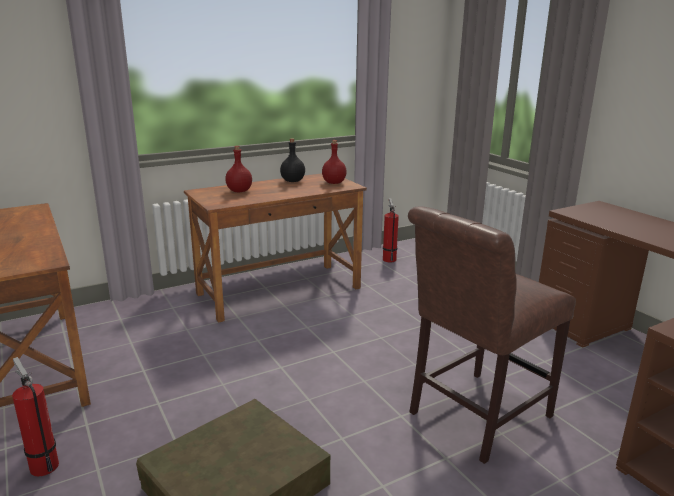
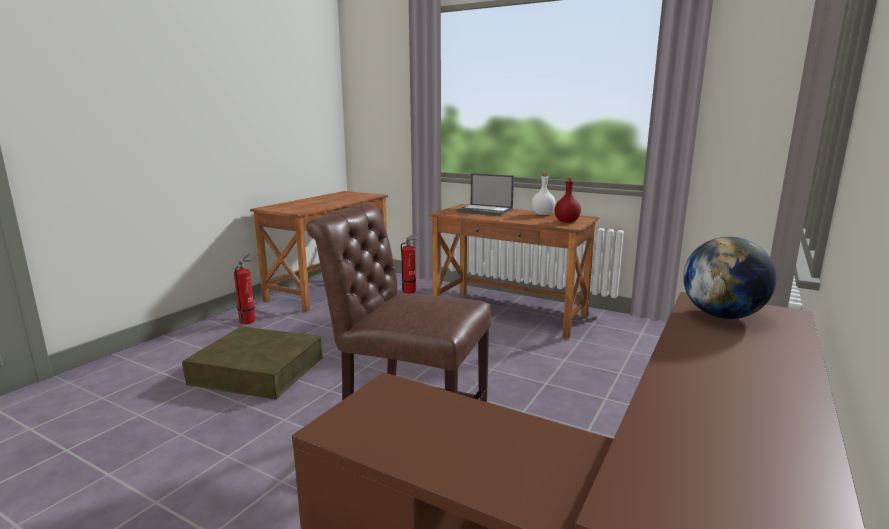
camera: 60 degrees right, 5 degrees down
(239, 191) = (485, 210): red bottle -> laptop
(292, 181) = (542, 214): black bottle -> white bottle
(389, 259) = (657, 335): fire extinguisher -> fire extinguisher (410, 290)
(600, 216) = (722, 315): none -> globe

